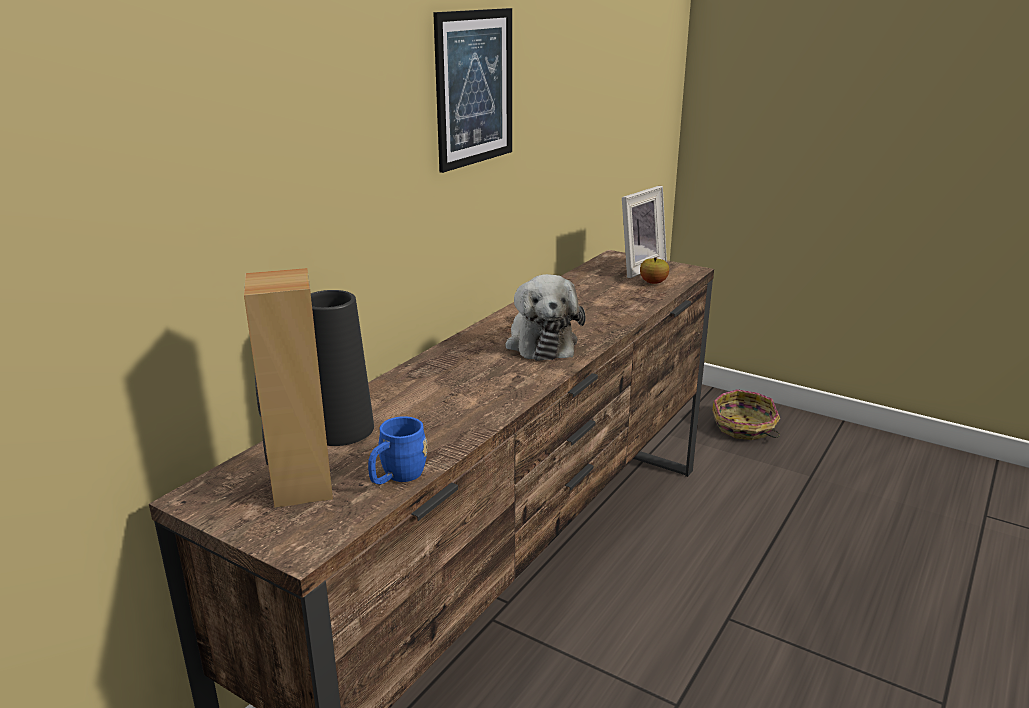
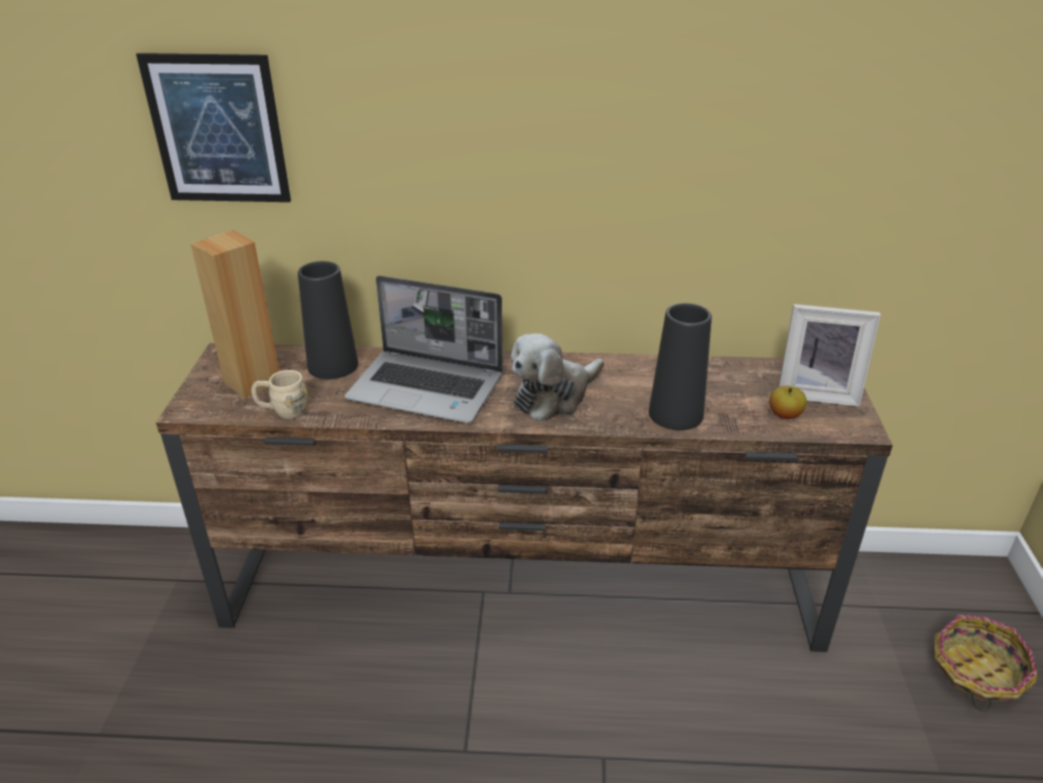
camera: 60 degrees right, 10 degrees up
(397, 477) = (283, 411): blue mug -> beige mug
(457, 390) = (428, 388): none -> laptop
(474, 88) = (597, 135): picture -> picture (217, 130)
(616, 310) = (675, 414): none -> black vase

